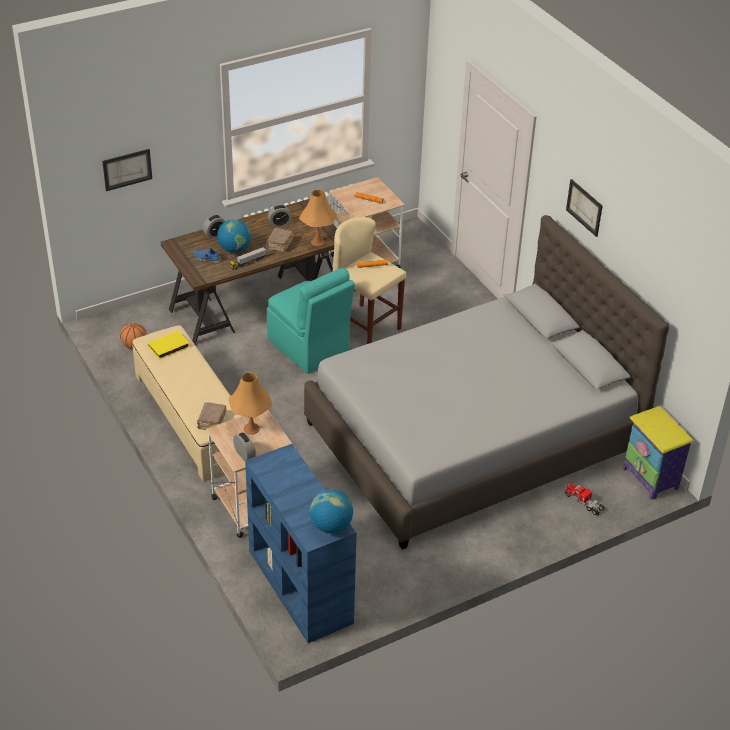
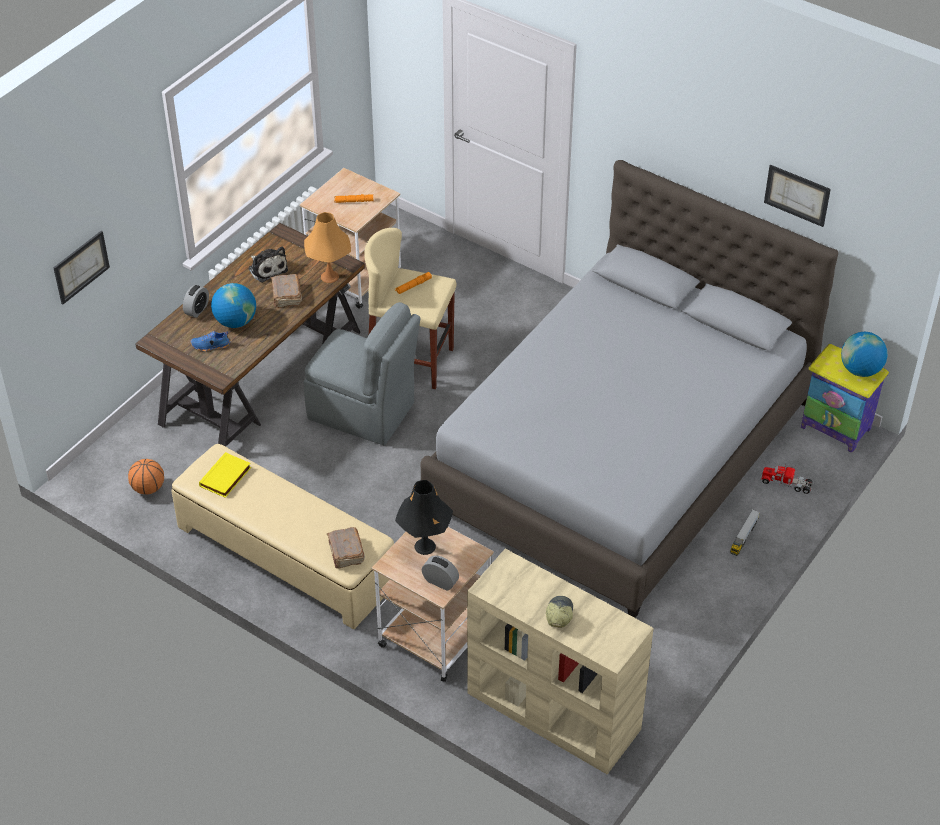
camera: 25 degrees left, 5 degrees up
(248, 262) = (265, 333): toy truck -> toy truck (744, 537)
(251, 429) = (425, 546): orange table lamp -> black table lamp
(280, 223) = (267, 268): alarm clock -> plush toy
(296, 498) = (559, 614): none -> cap
(299, 587) = (552, 712): blue bookcase -> beige bookcase
(309, 348) = (363, 412): turquoise chair -> grey chair
(331, 526) = (620, 631): globe -> globe (860, 370)
(584, 207) = (675, 139): picture -> picture (797, 195)

